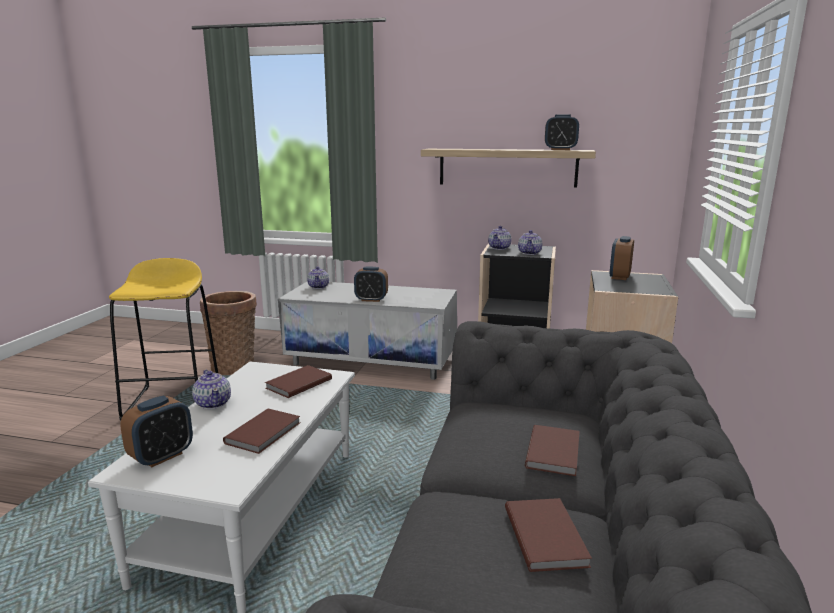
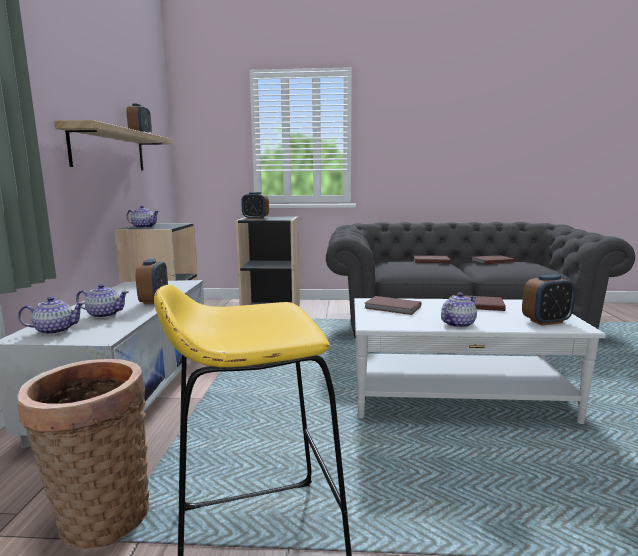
camera: 100 degrees left, 5 degrees down
(162, 456) = (546, 321): alarm clock -> alarm clock turned 135 degrees clockwise
(529, 253) = (171, 224): teapot -> teapot (104, 315)

